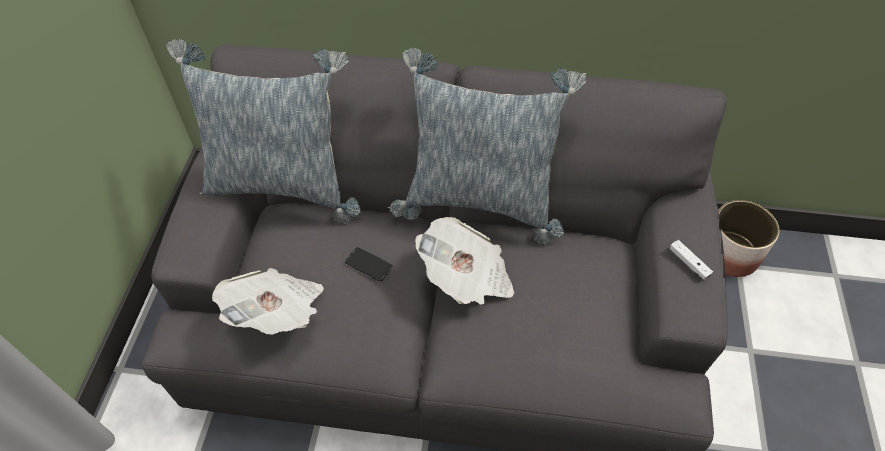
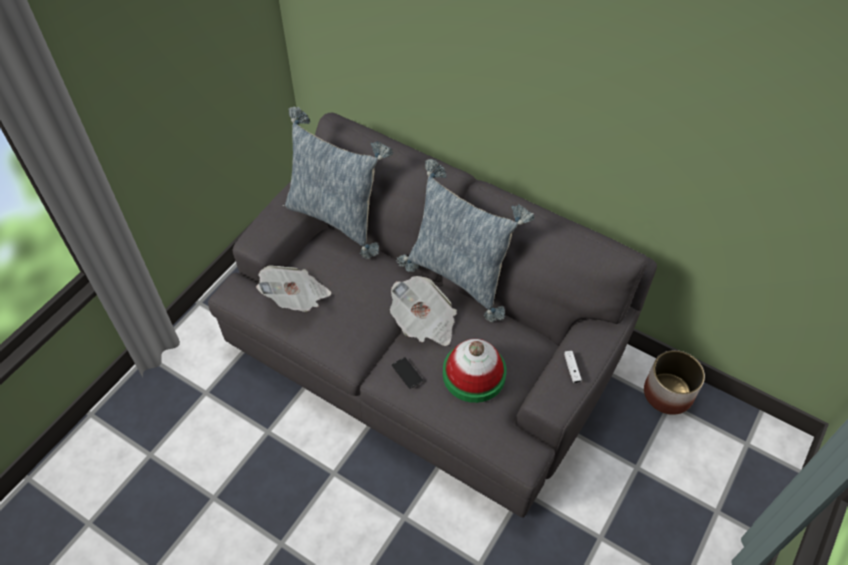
camera: 25 degrees right, 0 degrees up
(368, 264) = (366, 290): phone -> phone (407, 373)
(567, 319) = (474, 374): none -> hat

